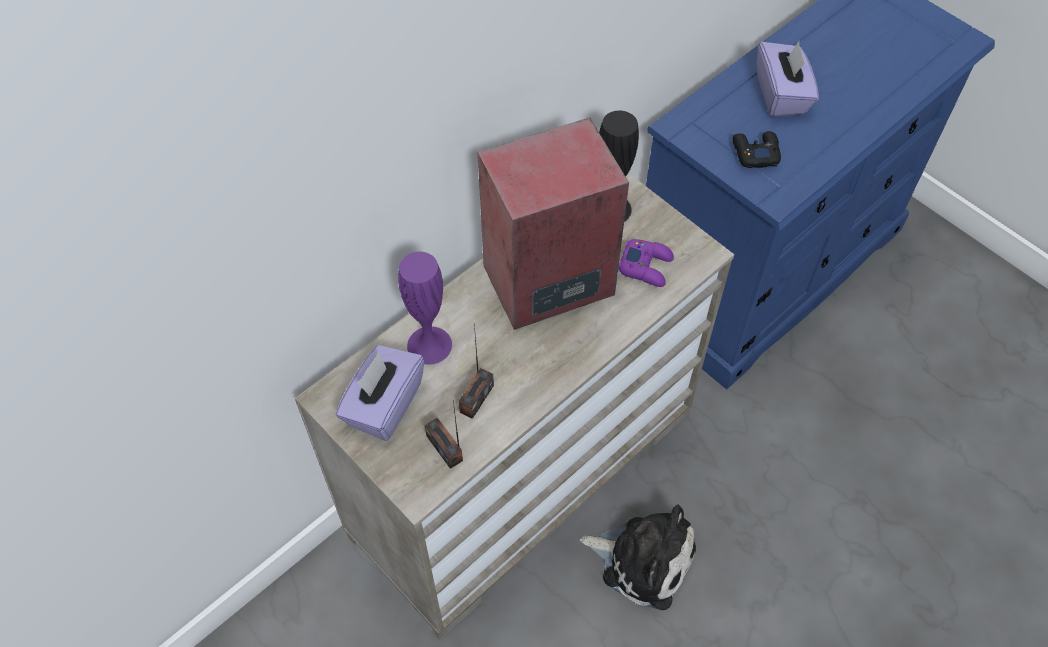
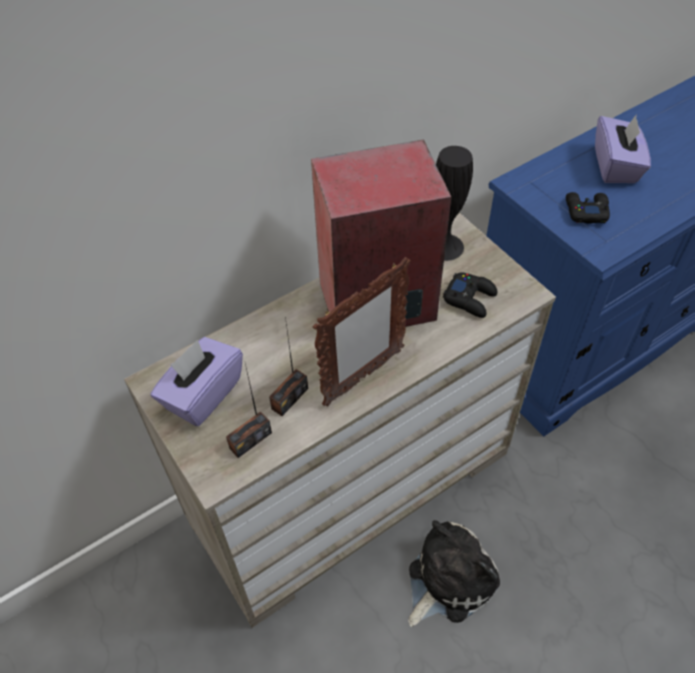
camera: 10 degrees right, 5 degrees down
(429, 345) = (256, 345): purple vase -> none
(445, 448) = (250, 440): radio -> radio turned 105 degrees counterclockwise
(548, 367) = (363, 377): none -> picture frame
(643, 559) = (448, 579): plush toy -> plush toy turned 75 degrees counterclockwise
(646, 266) = (470, 298): purple game controller -> black game controller

